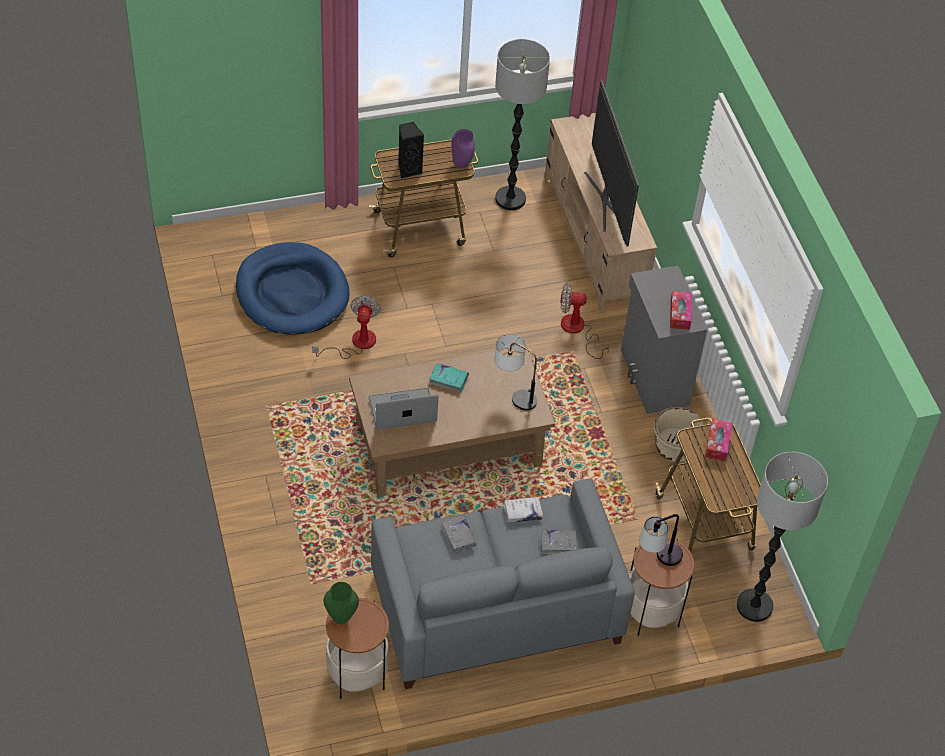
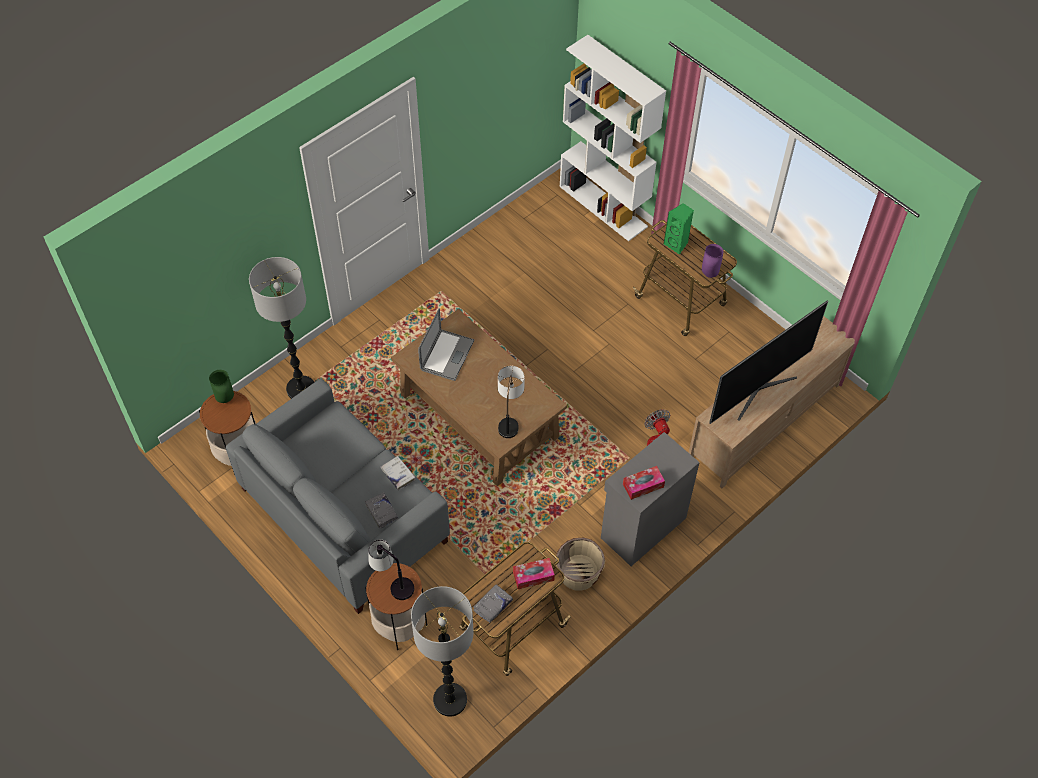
camera: 65 degrees right, 5 degrees up
(257, 227) = (604, 206): none -> white bookcase
(292, 293) = (556, 256): blue dog bed -> none
(355, 343) = (535, 315): fan -> none
(402, 410) = (447, 355): laptop -> laptop turned 60 degrees clockwise
(408, 169) = (677, 244): black speaker -> green speaker
(449, 380) = (496, 371): turquoise book -> none
(458, 536) = (350, 443): grey book -> grey book (492, 605)
(510, 199) = (759, 345): floor lamp -> floor lamp (301, 389)

